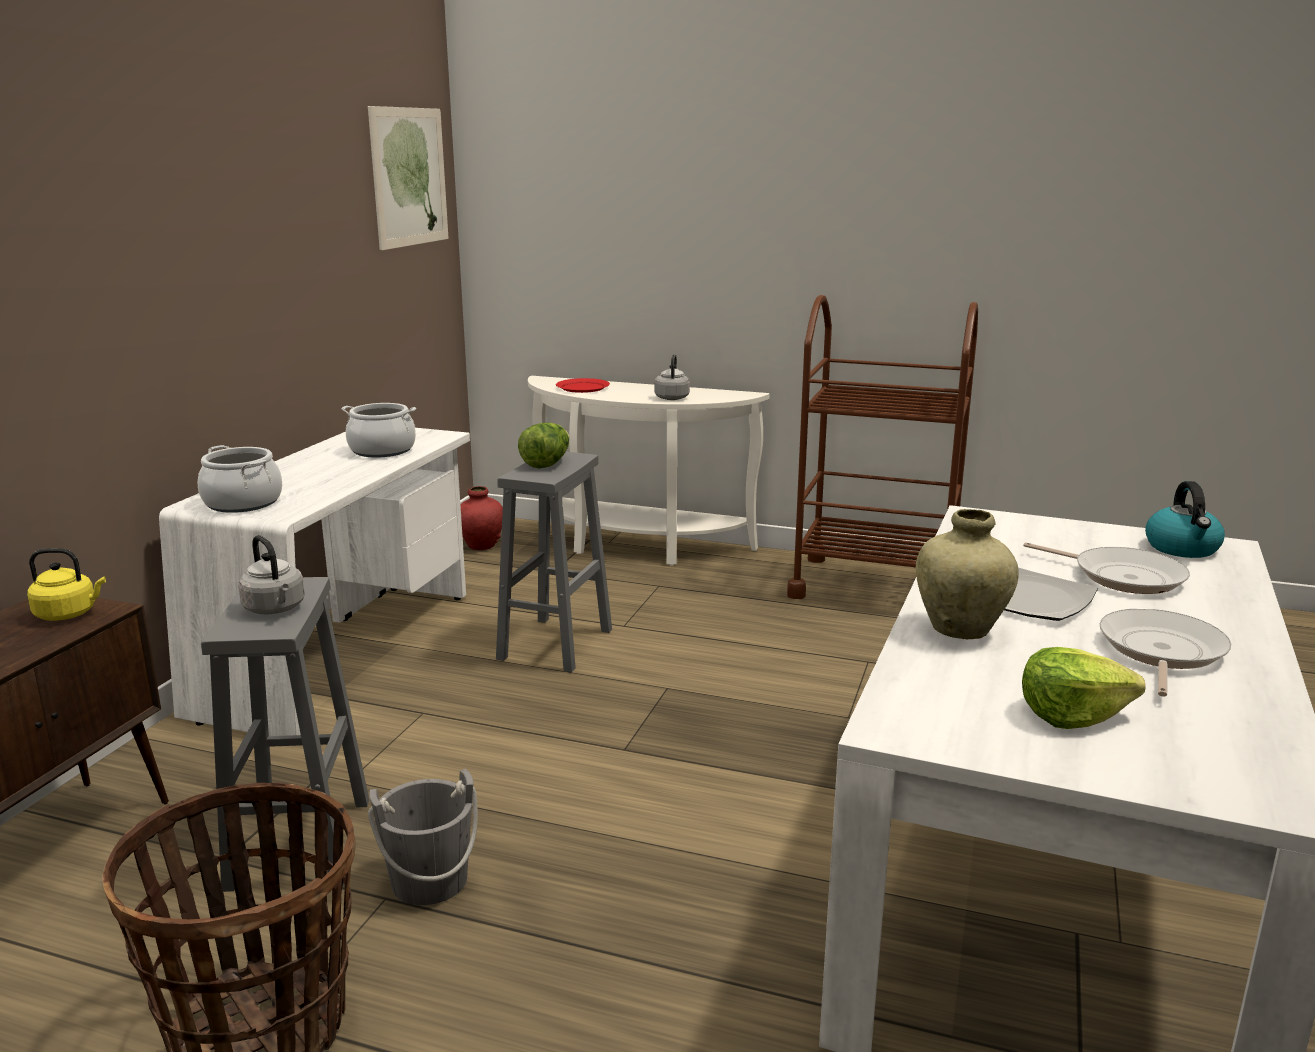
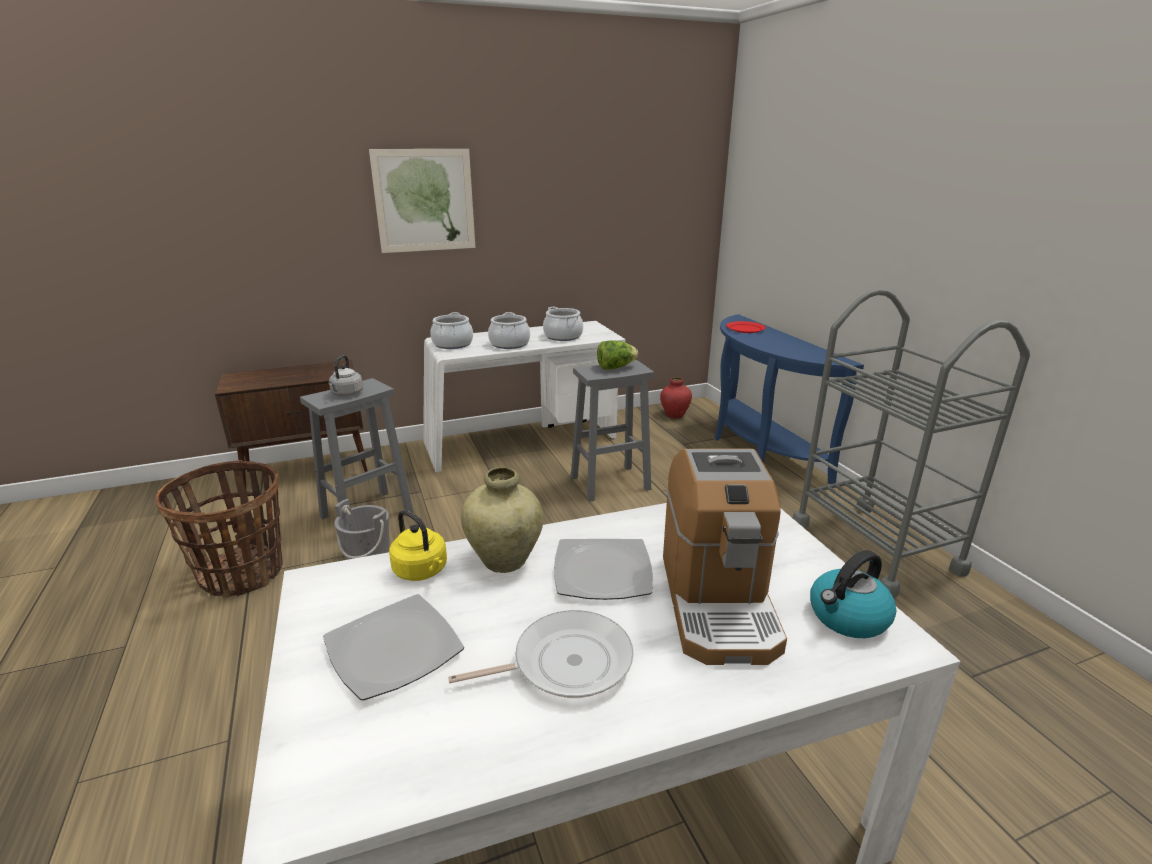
camera: 50 degrees right, 5 degrees up
(69, 614) = (332, 372): yellow kettle -> yellow kettle (422, 571)
(334, 478) = (509, 344): none -> cooking pot
(409, 177) = (673, 170): picture -> picture (424, 201)
(635, 546) = (757, 449): white console table -> blue console table
(672, 397) = (782, 349): grey kettle -> none
(874, 586) = (875, 547): brown cart -> grey cart
(1072, 715) = (394, 648): lettuce -> plate
(1122, 576) = (718, 602): frying pan -> coffee machine

